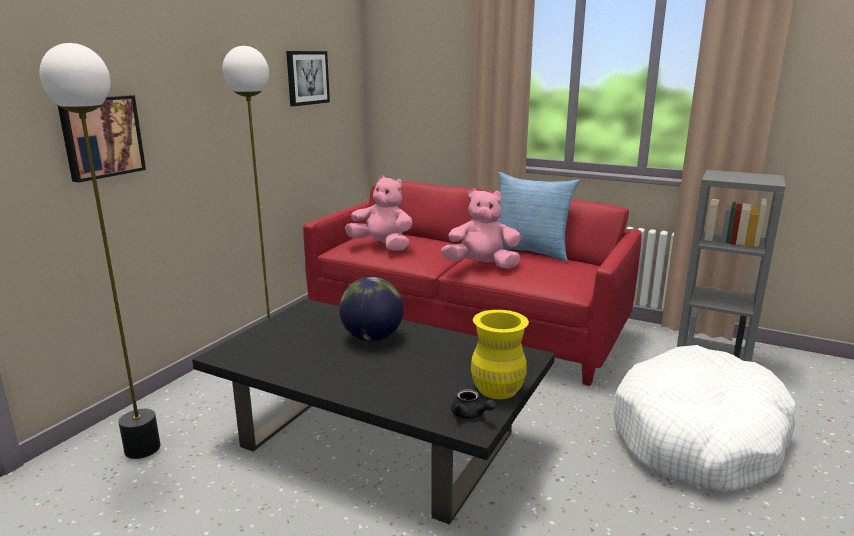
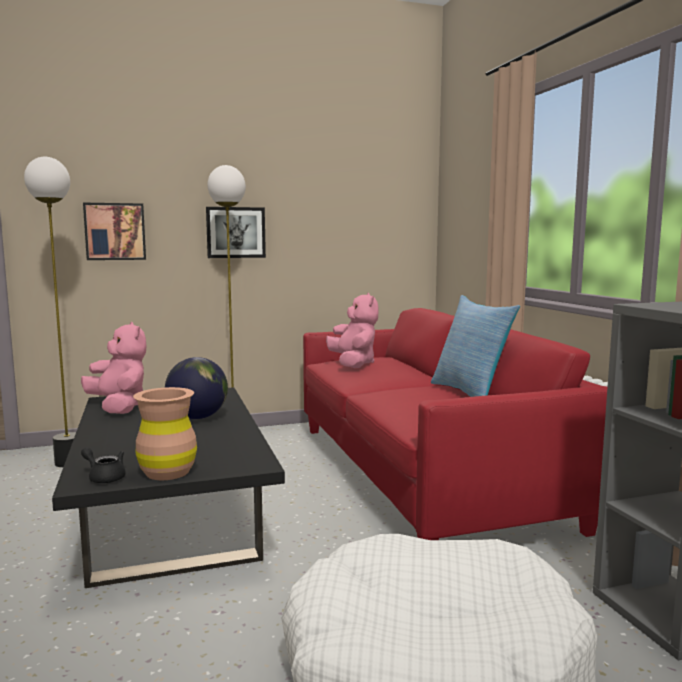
camera: 45 degrees right, 10 degrees down
(307, 77) = (346, 202): picture -> picture (235, 232)
(471, 415) = (104, 477): black teapot -> black teapot turned 120 degrees clockwise
(482, 266) = (389, 392): pink plush toy -> pink plush toy (119, 407)
(497, 389) = (167, 472): yellow vase -> brown vase

